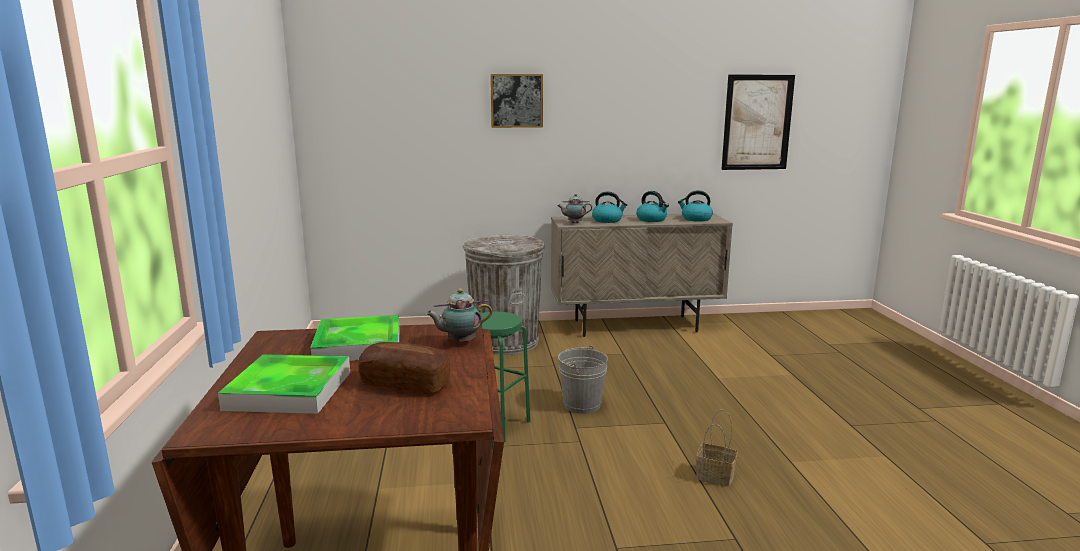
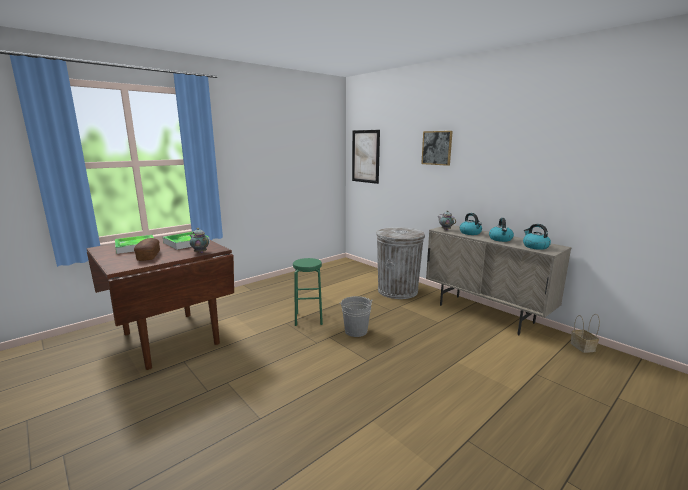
camera: 55 degrees right, 0 degrees up
(713, 476) = (321, 393): basket -> basket (581, 347)
(757, 122) = (628, 172): picture -> picture (365, 156)

